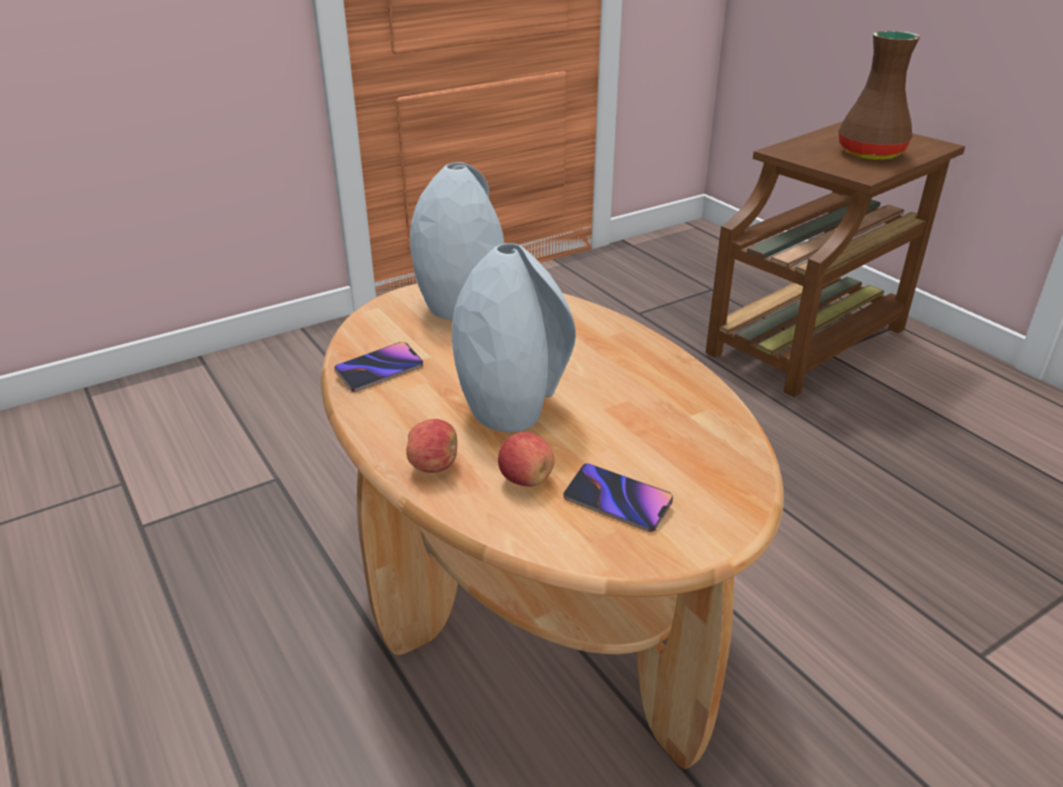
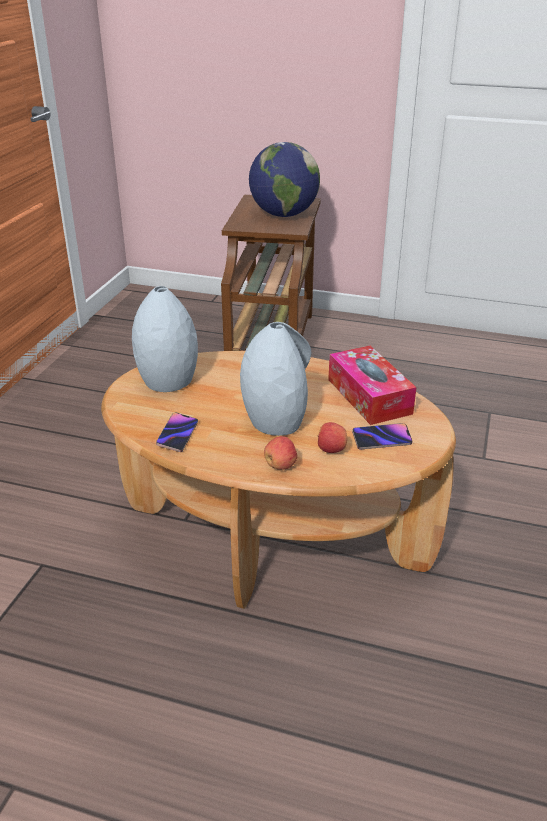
camera: 40 degrees left, 0 degrees up
(687, 434) = (369, 396): none -> tissue box
(872, 153) = (284, 215): brown vase -> globe

